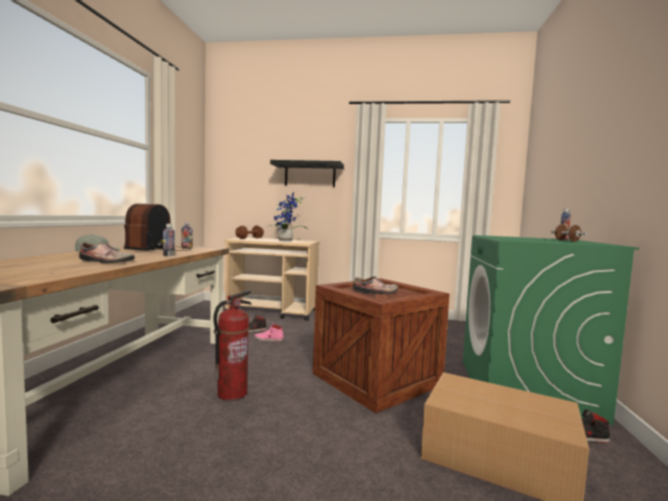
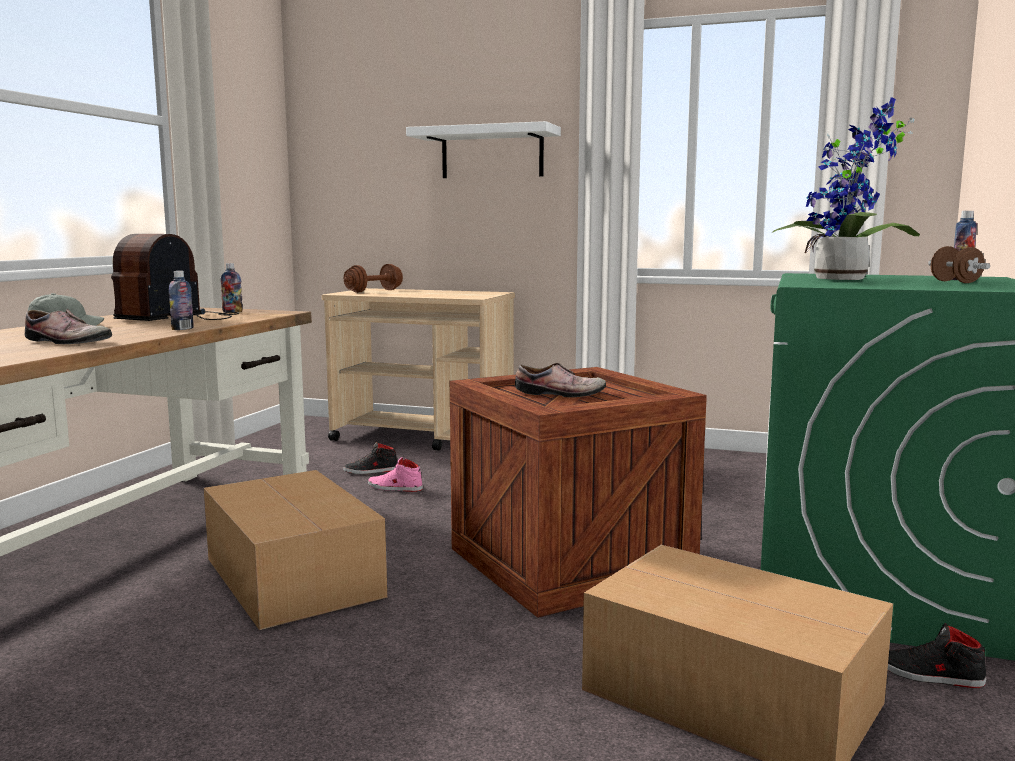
camera: 10 degrees right, 5 degrees up
(232, 393) = (293, 576): fire extinguisher -> cardboard box
(286, 241) = (441, 294): potted plant -> potted plant (845, 280)
(310, 175) = (492, 153): black shelf -> white shelf

